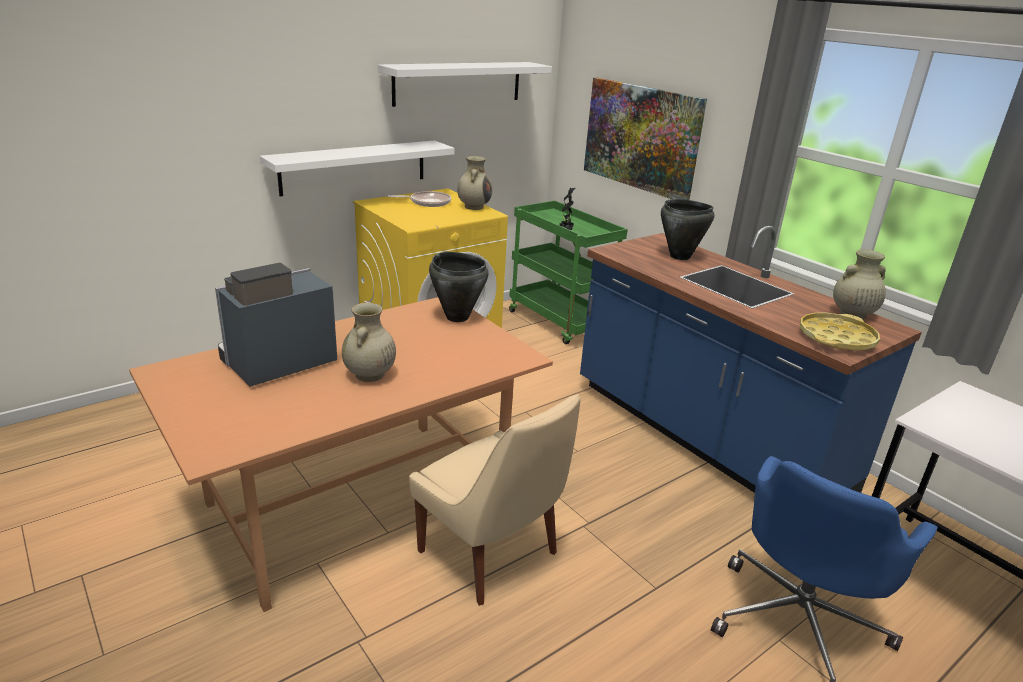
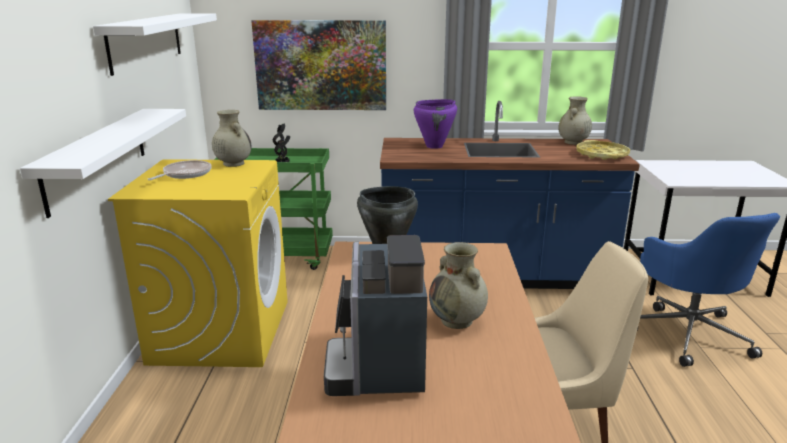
camera: 50 degrees left, 5 degrees down
(680, 256) = (435, 146): black cooking pot -> purple cooking pot

